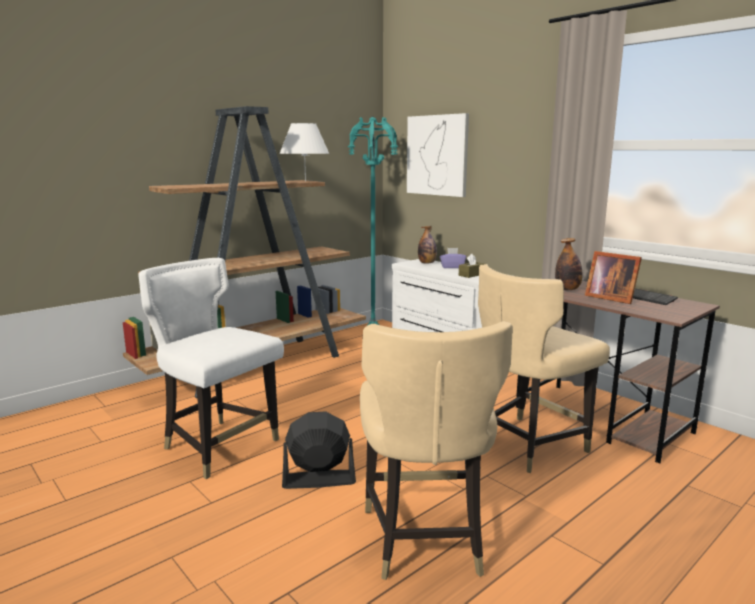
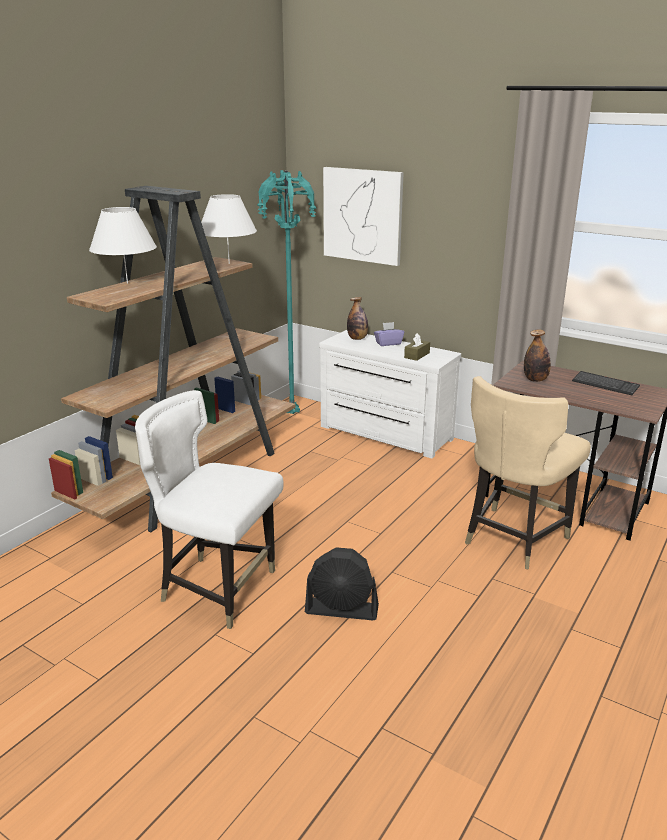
camera: 15 degrees left, 10 degrees up
(207, 184) = (127, 283): none -> white table lamp
(318, 479) = (342, 609): black fan -> black fan turned 150 degrees counterclockwise
(424, 539) = (470, 653): beige chair -> none
(609, 298) = (579, 389): picture frame -> none

